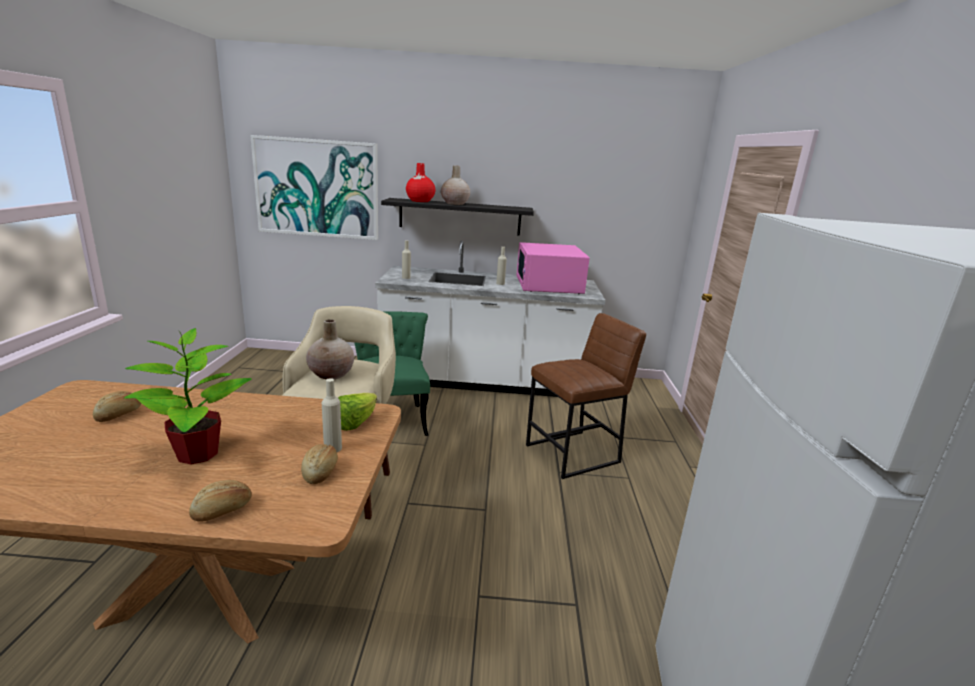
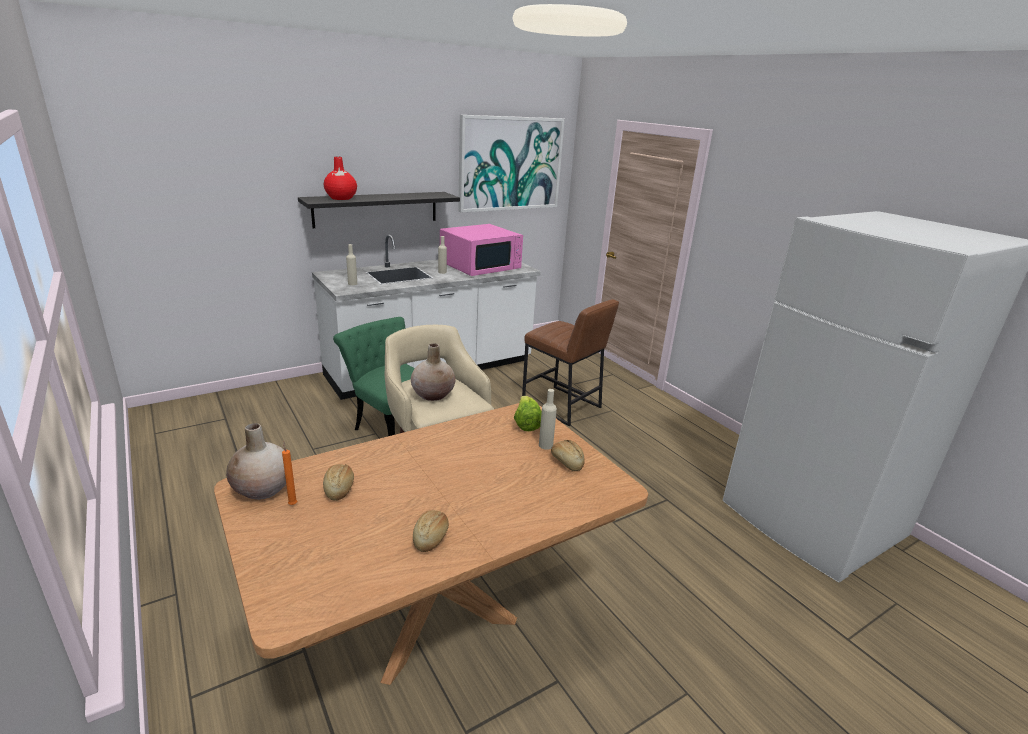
camera: 35 degrees left, 5 degrees up
(74, 412) = (292, 504): none -> orange candle
(196, 454) = (467, 487): potted plant -> none
(223, 511) = (558, 509): bread -> bread (431, 537)
(317, 188) = (205, 195): picture -> picture (510, 164)
(455, 203) = (378, 197): beige vase -> beige vase (263, 489)
(548, 285) = (481, 266): pink microwave -> pink microwave turned 90 degrees counterclockwise
(573, 453) = (562, 406): brown chair -> brown chair turned 105 degrees clockwise

